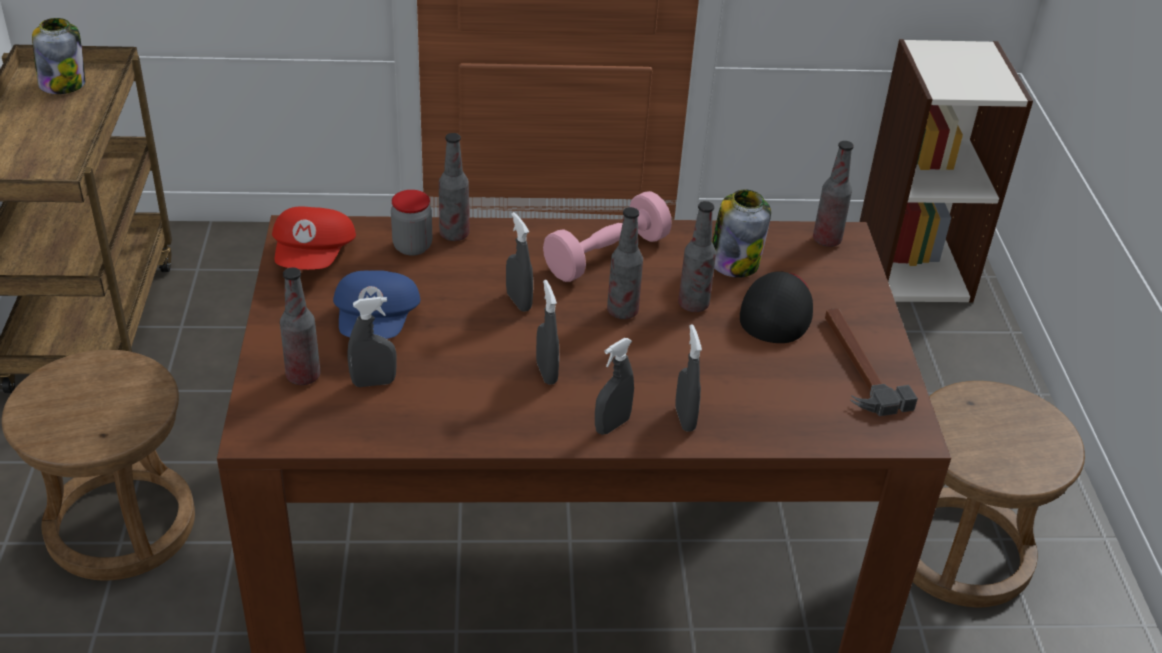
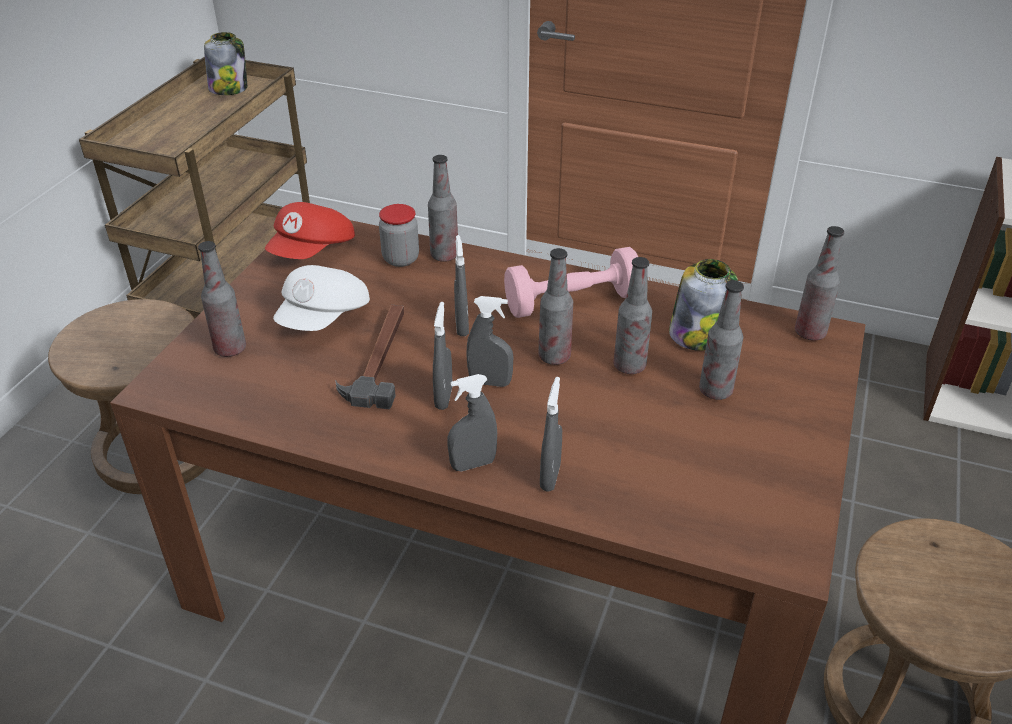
camera: 25 degrees right, 0 degrees up
(373, 382) = (284, 369): grey spray bottle -> grey spray bottle (490, 382)
(378, 323) = (325, 318): blue cap -> white cap
(778, 310) = (715, 391): black cap -> bottle
(857, 365) = (771, 468): hammer -> hammer (380, 358)

